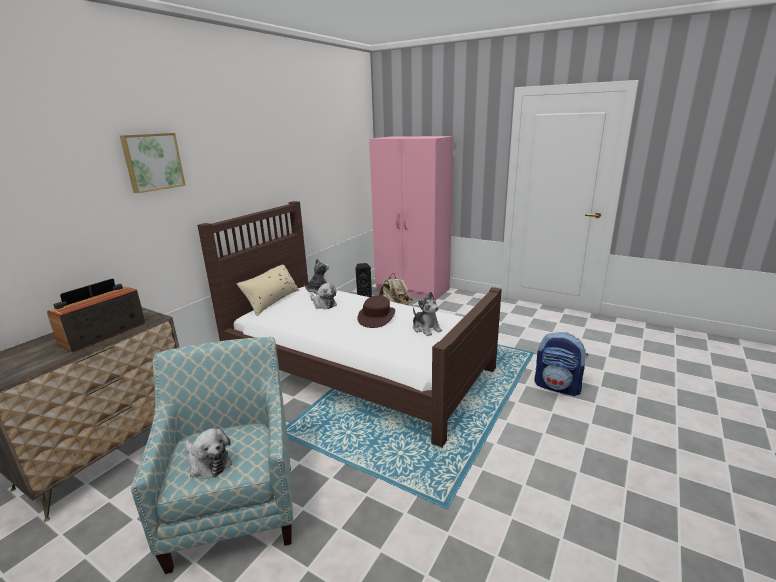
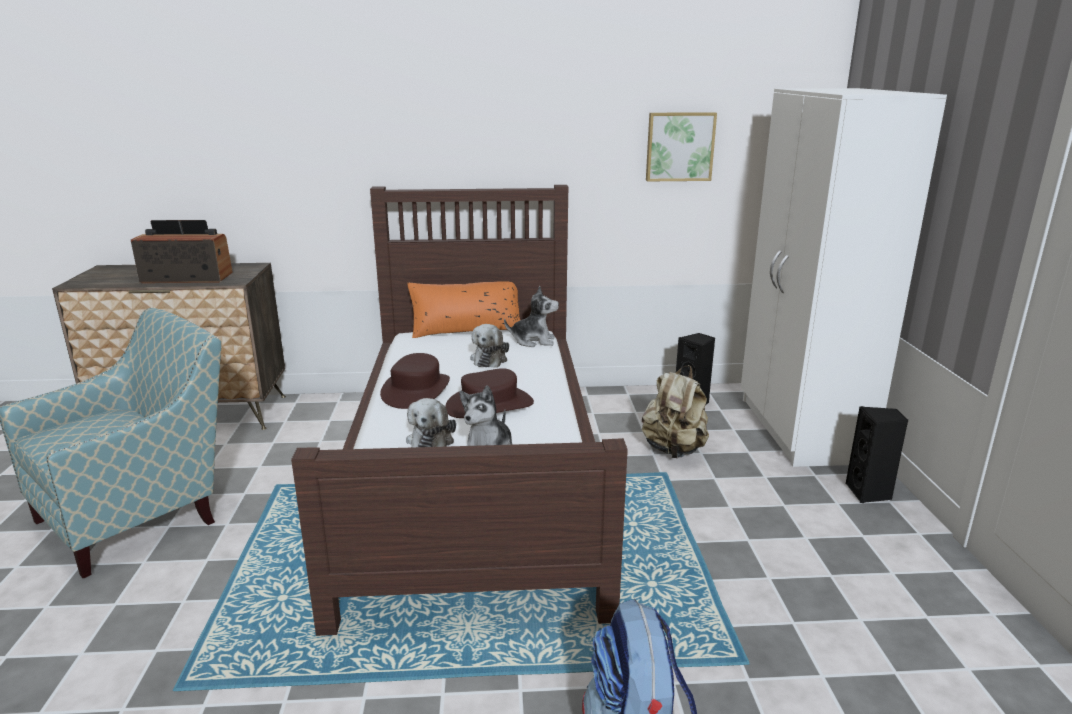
camera: 55 degrees right, 0 degrees up
(152, 162) = (324, 93): picture -> picture (679, 146)
(207, 462) = (71, 433): plush toy -> plush toy (431, 440)
(272, 301) = (466, 330): beige pillow -> orange pillow
(333, 329) = (416, 390): none -> brown hat
(412, 290) = (801, 430): pink wardrobe -> white wardrobe
(465, 297) = (869, 493): none -> black speaker

